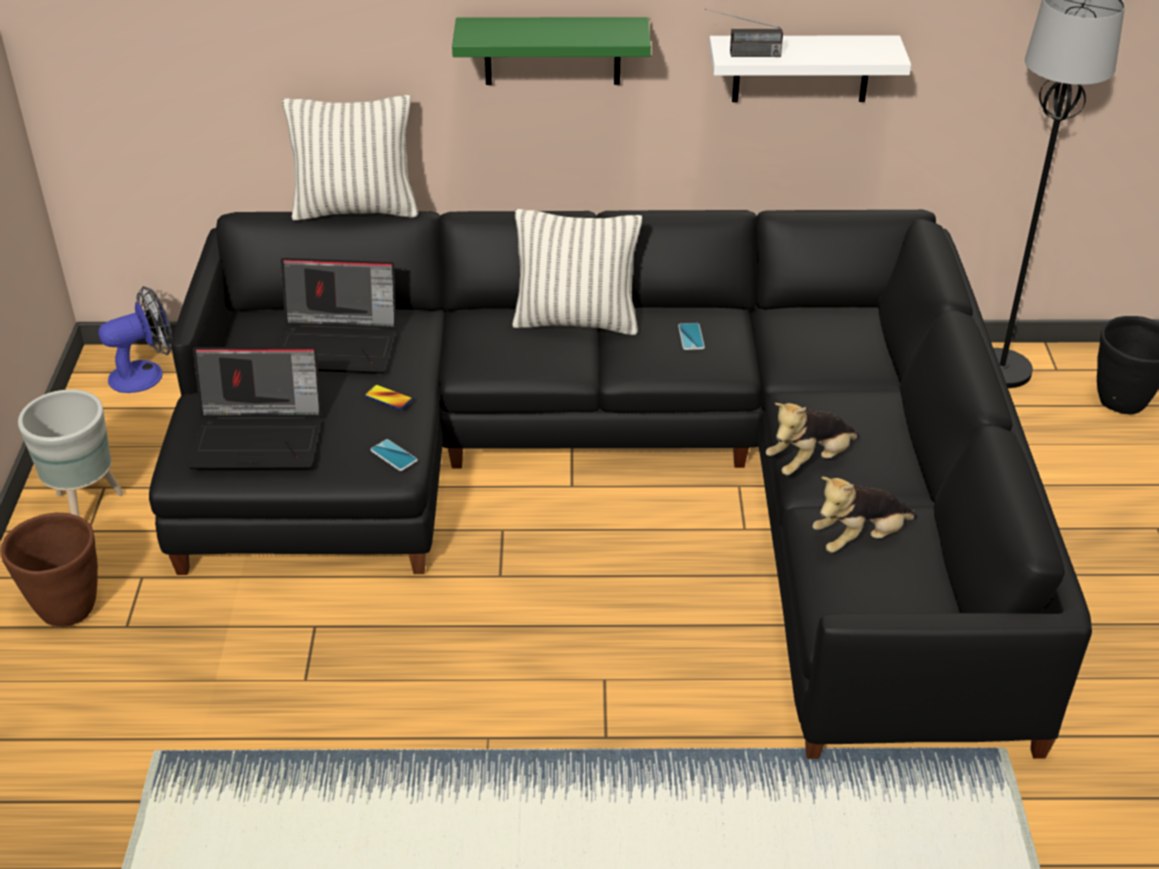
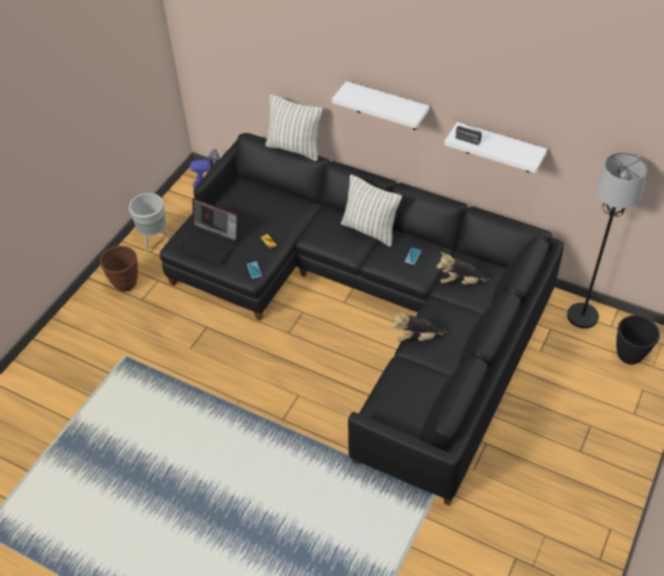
camera: 30 degrees right, 10 degrees up
(338, 345) = (265, 208): laptop -> none
(552, 50) = (386, 106): green shelf -> white shelf
(860, 539) = (410, 382): plush toy -> plush toy (461, 282)

